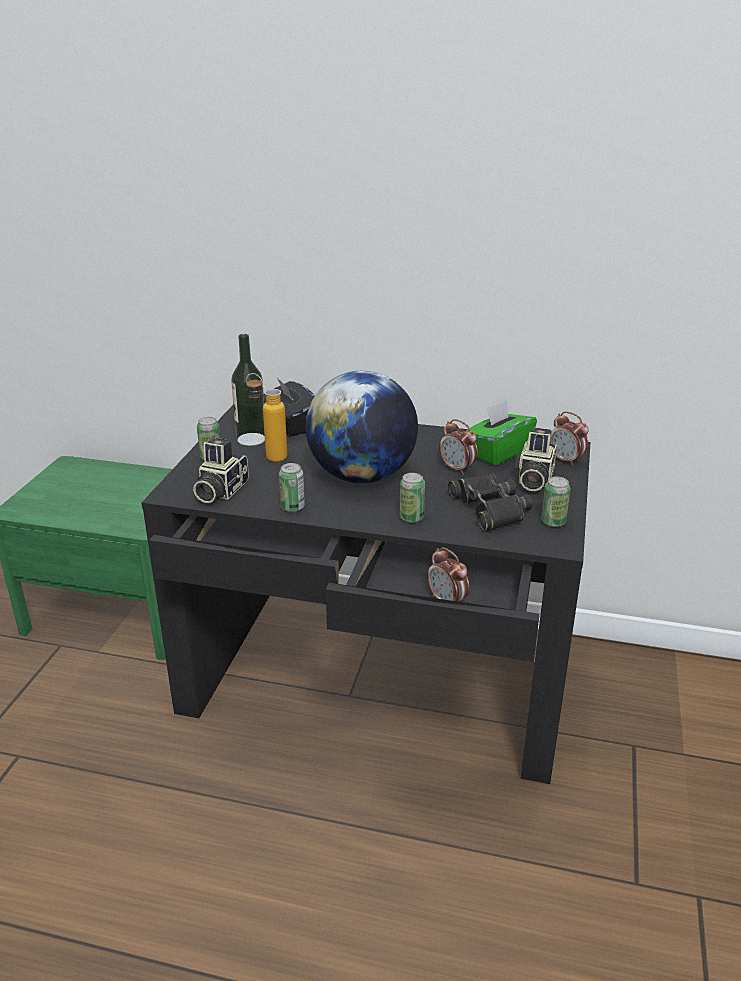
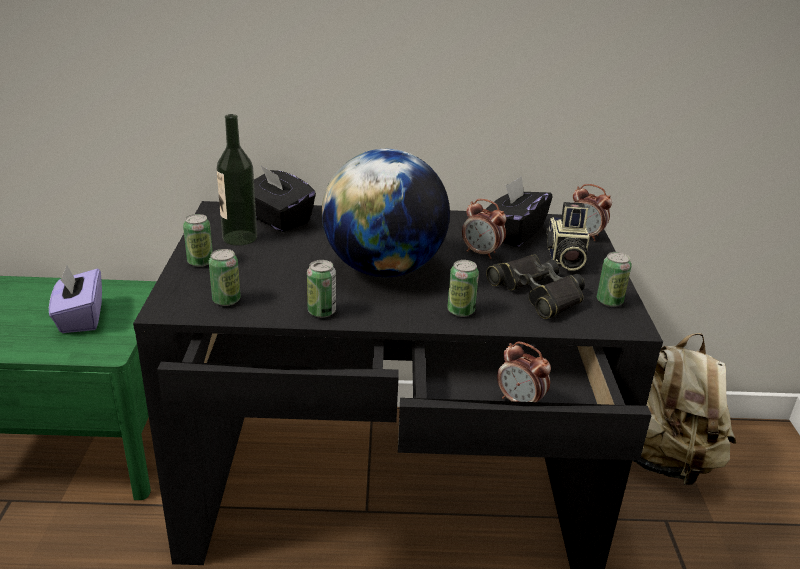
camera: 15 degrees left, 0 degrees up
(125, 497) = (80, 318): none -> purple tissue box
(219, 491) = (226, 300): camera -> can
(268, 456) = (268, 255): bottle -> none
(497, 453) = (513, 233): green tissue box -> black tissue box
(654, 691) = (662, 460): none -> beige backpack

